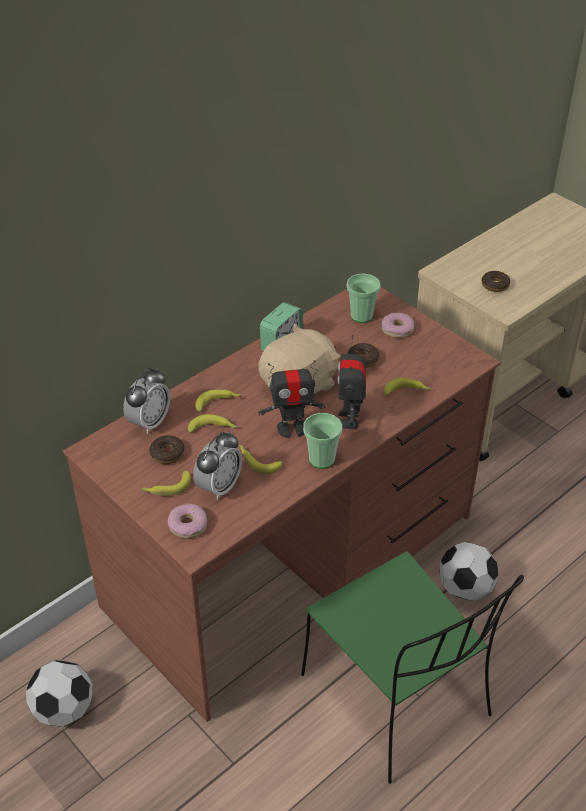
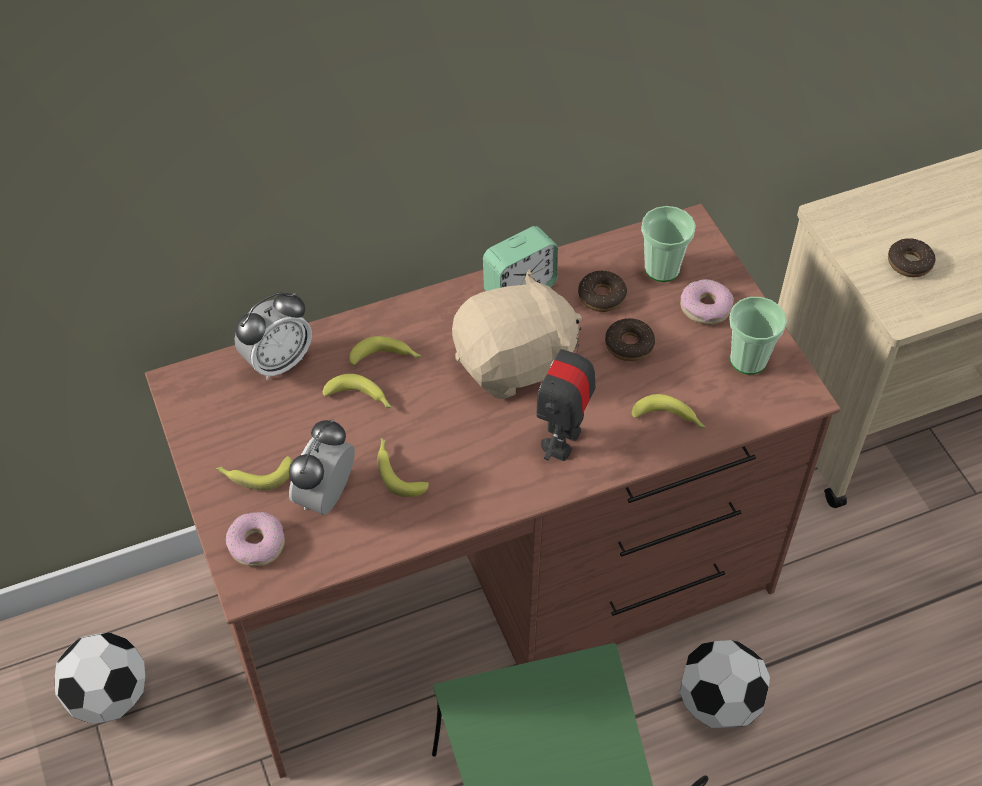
camera: 20 degrees right, 10 degrees up
(167, 453) = (280, 420): donut -> donut (601, 296)
(219, 487) = (326, 496): alarm clock -> alarm clock turned 150 degrees clockwise
(292, 428) = (471, 432): toy robot -> none
(321, 459) = (490, 496): cup -> cup (748, 360)

